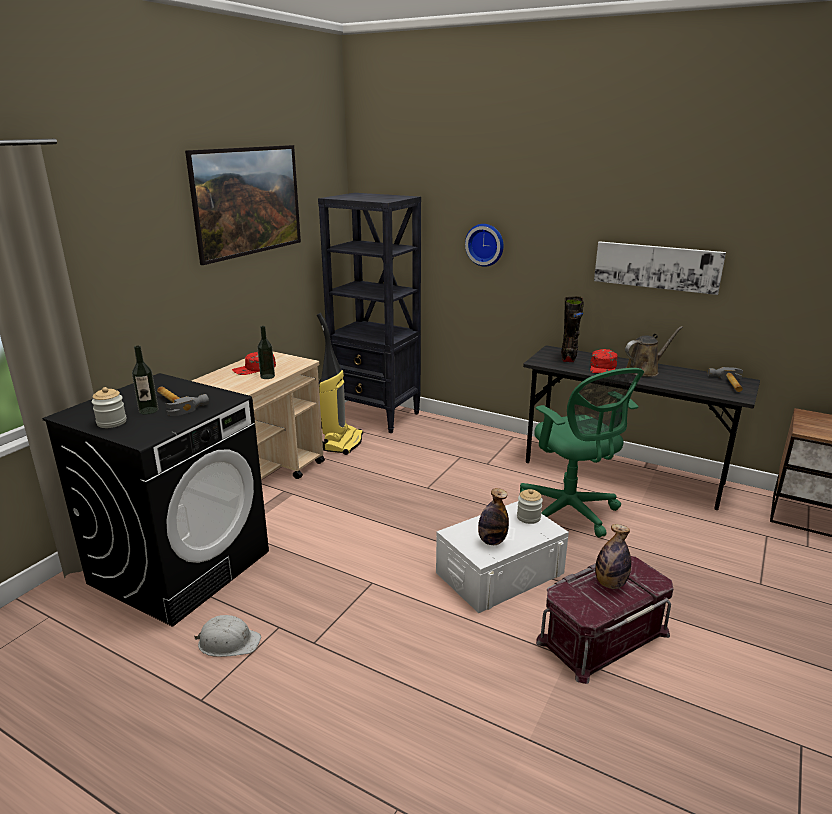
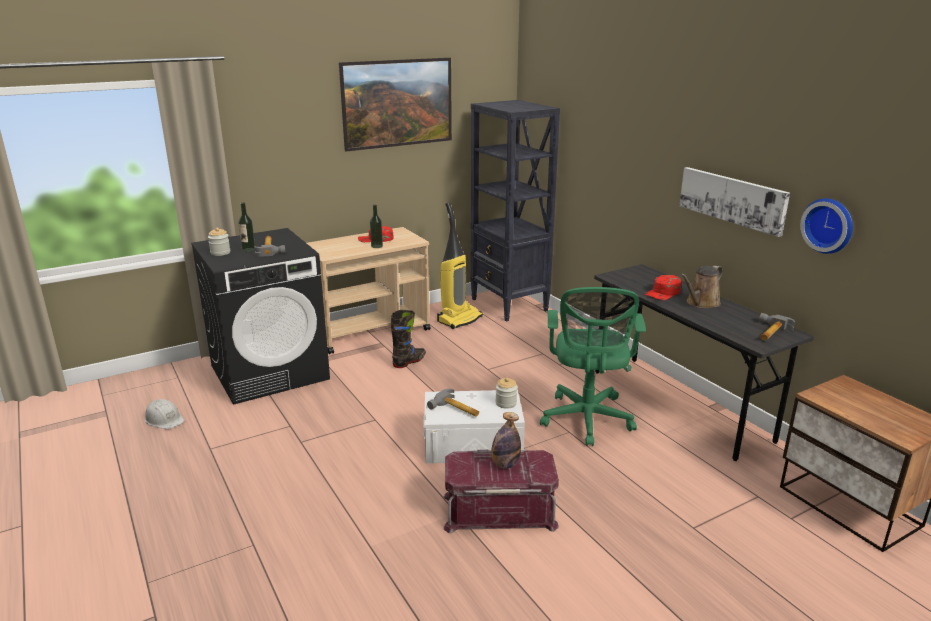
camera: 30 degrees right, 0 degrees up
(228, 642) = (254, 424): white hard hat -> white hard hat (164, 419)
(485, 244) = (604, 158): wall clock -> wall clock (829, 225)
(492, 541) = (455, 410): bottle -> hammer
(568, 356) = (646, 277): black boot -> black boot (409, 362)
(644, 370) = (701, 303): brown watering can -> brown watering can turned 135 degrees clockwise

